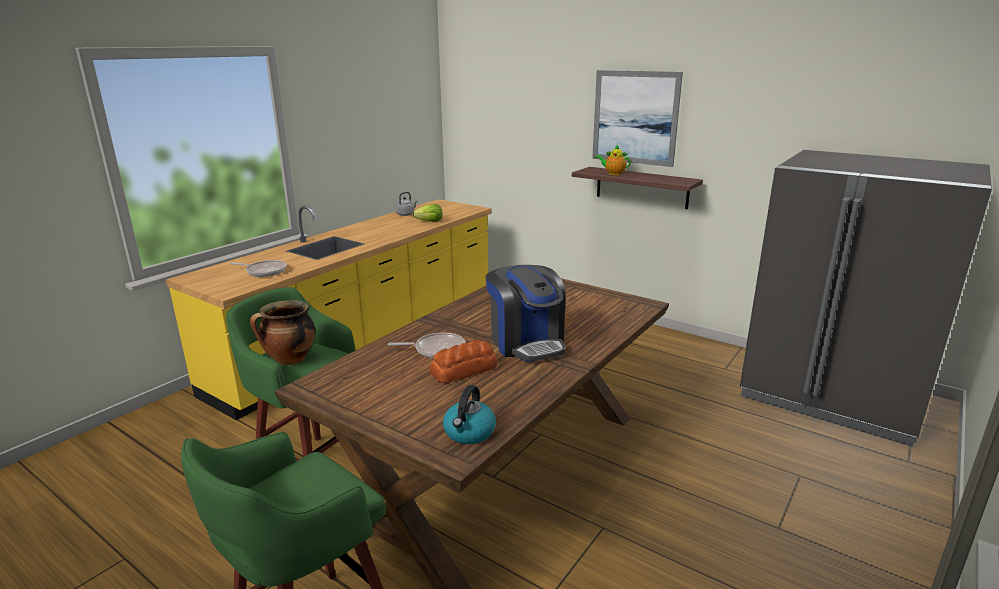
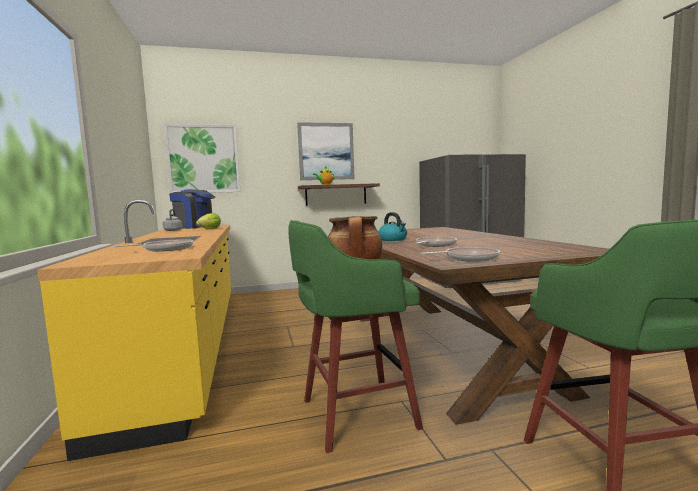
camera: 50 degrees left, 15 degrees down
(344, 388) = (468, 258): none -> frying pan
(465, 370) = (477, 244): bread -> none
(469, 433) = (572, 248): kettle -> kettle (393, 239)
(486, 117) = (203, 159): none -> picture
(527, 342) = (455, 237): coffee machine -> coffee machine (196, 227)

